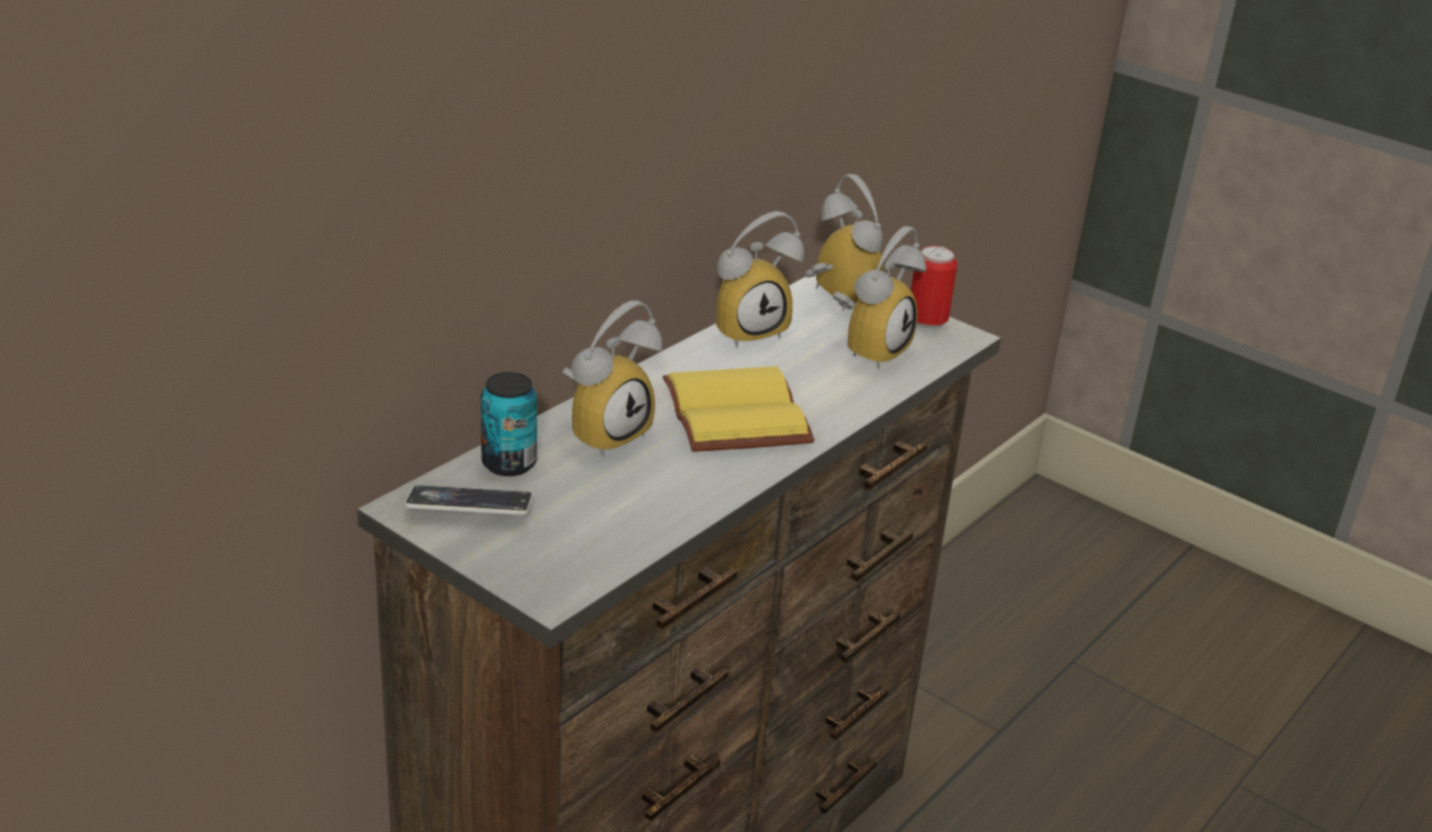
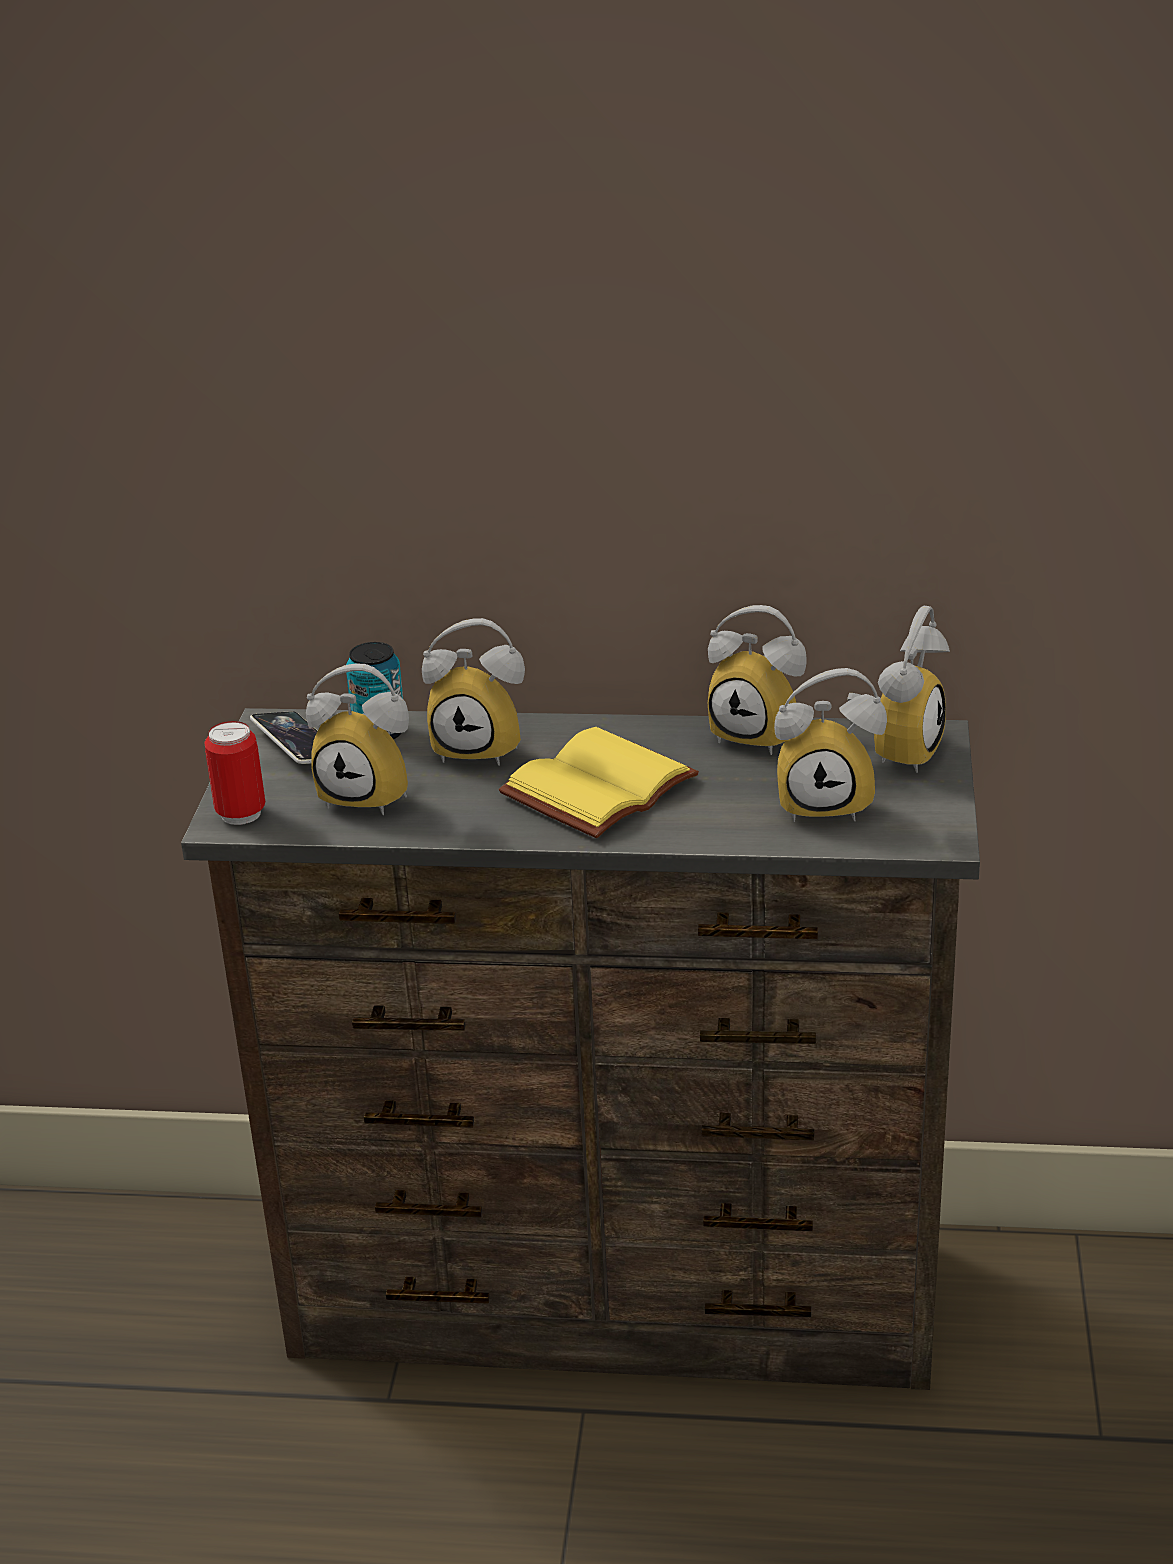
camera: 60 degrees right, 0 degrees up
(607, 507) = (372, 794): none -> alarm clock
(927, 323) = (935, 811): can -> can (241, 814)

